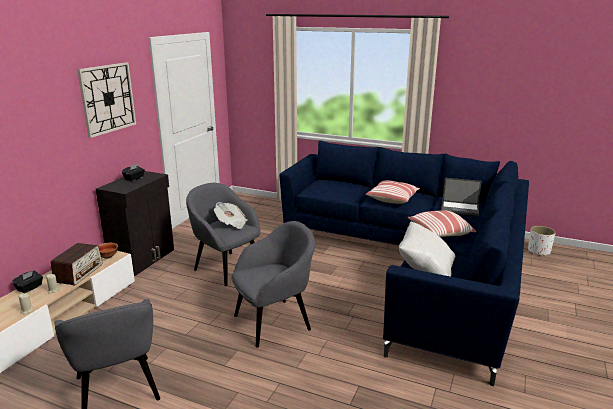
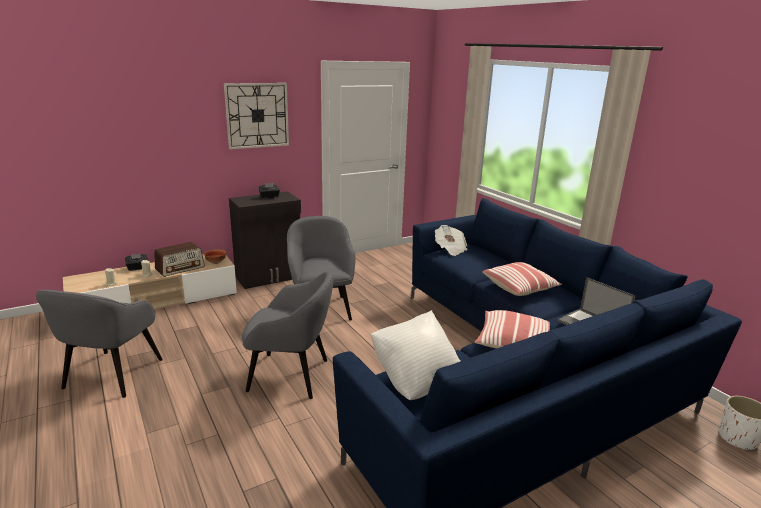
camera: 35 degrees right, 0 degrees up
(231, 223) = (325, 263): newspaper -> newspaper (450, 249)

